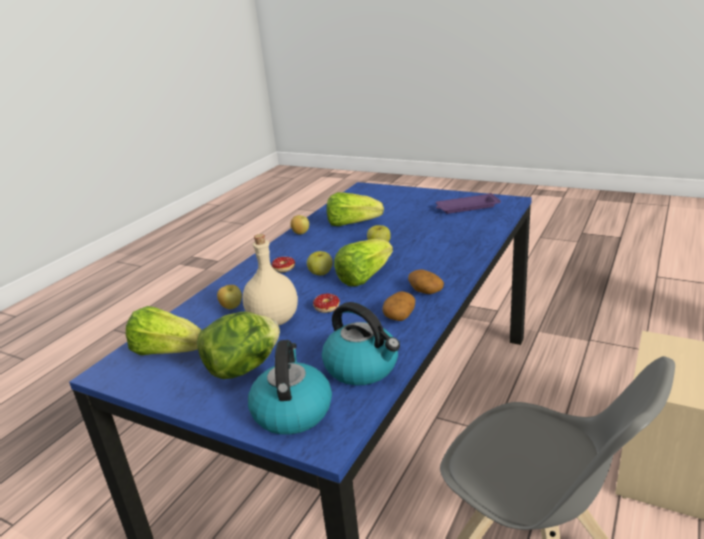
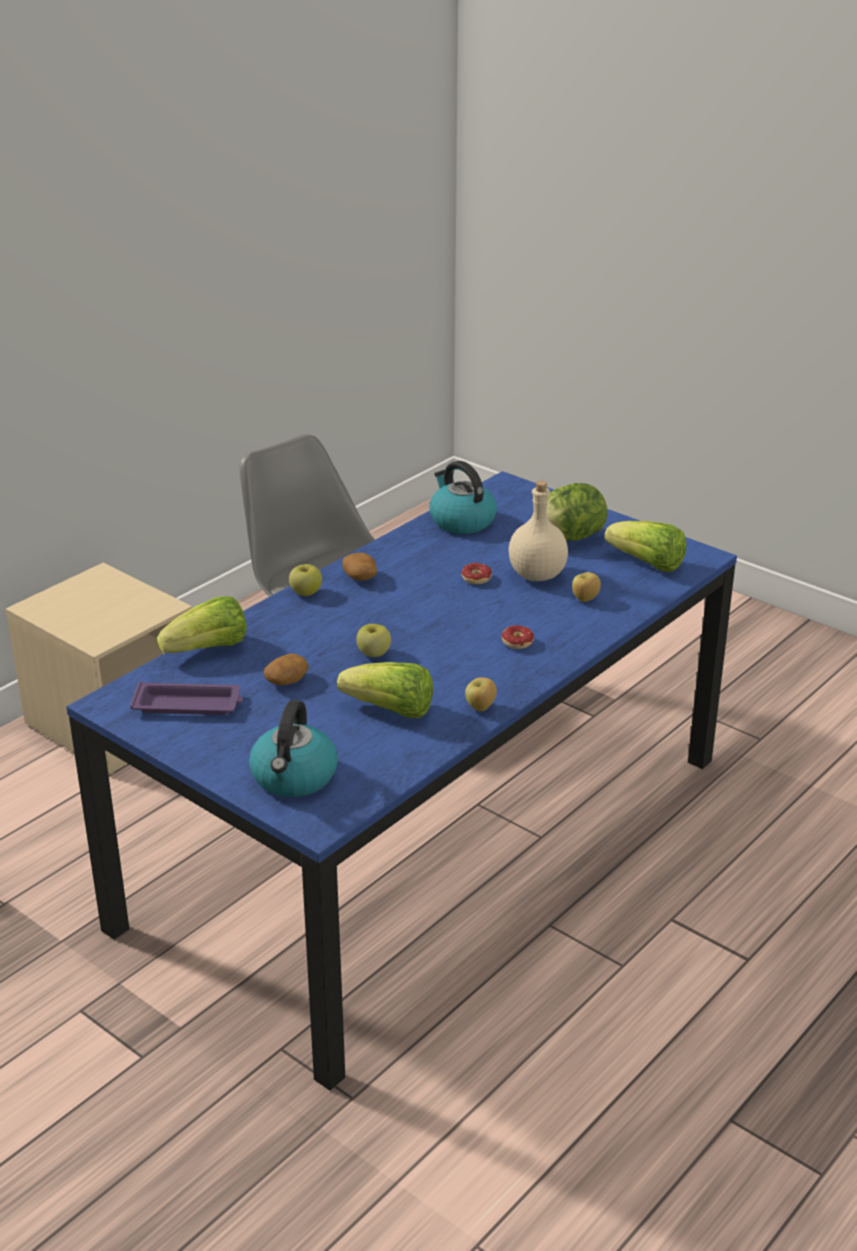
camera: 170 degrees left, 5 degrees up
(292, 411) = (528, 503): kettle -> kettle (294, 777)
(321, 273) = (470, 624): apple -> apple (306, 592)
(364, 277) = (419, 608): lettuce -> lettuce (209, 649)
(399, 315) = (404, 557): potato -> potato (286, 681)

